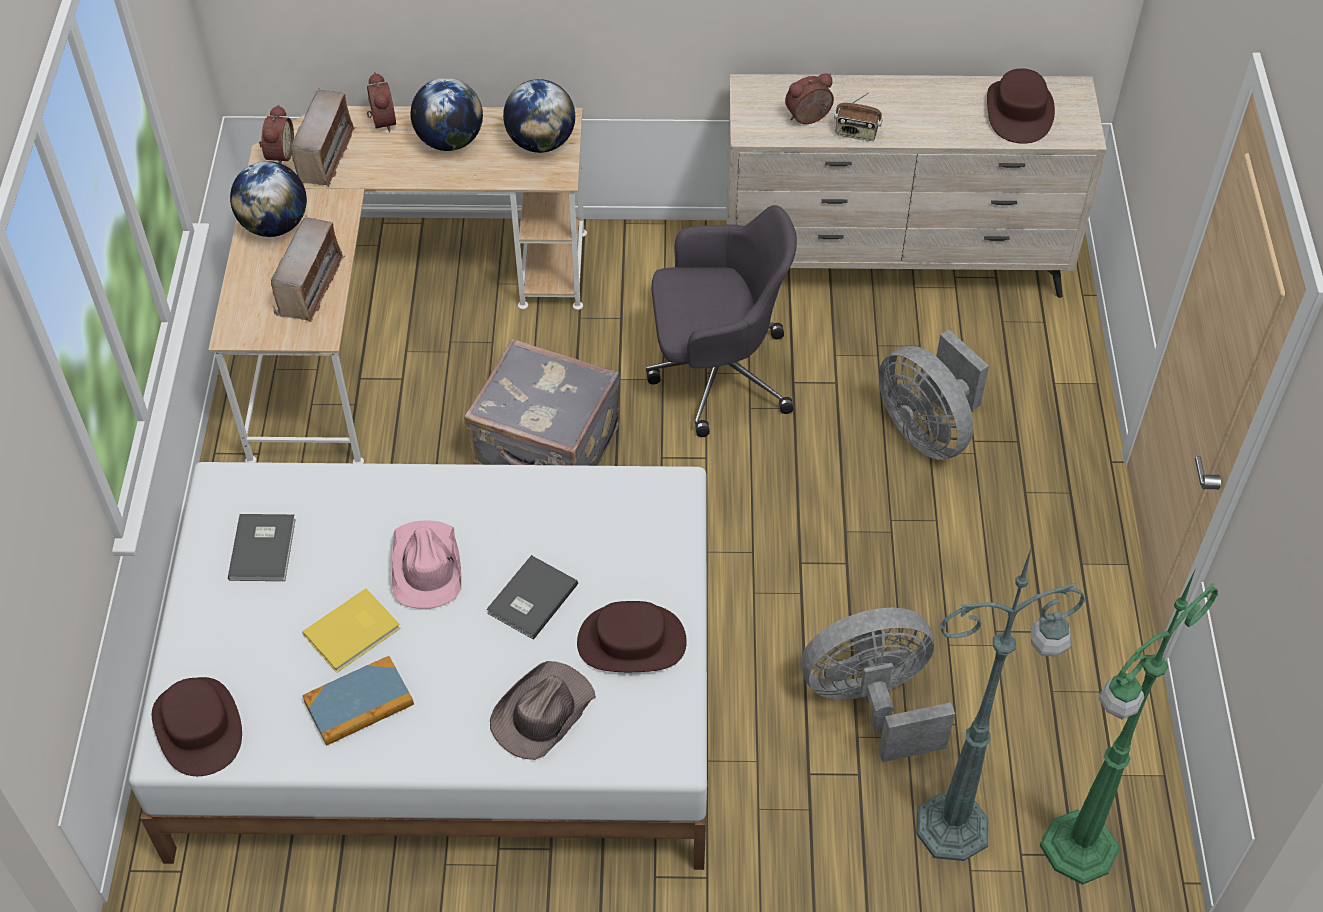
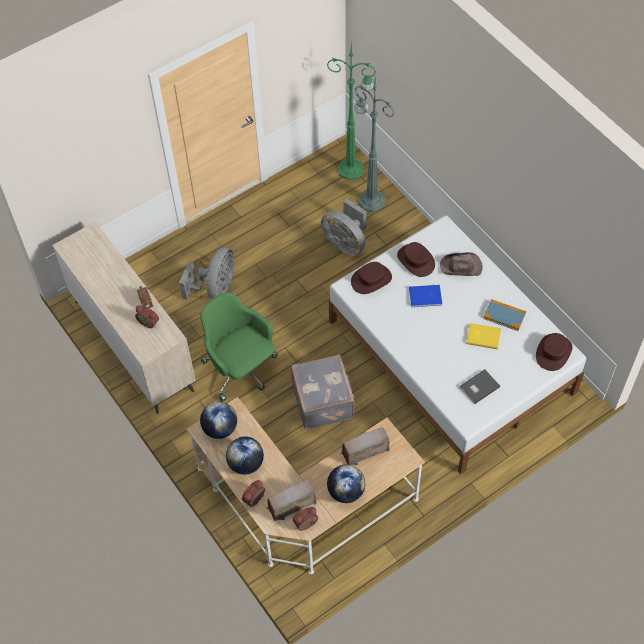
camera: 125 degrees left, 5 degrees up
(426, 567) = (441, 334): pink hat -> none
(530, 599) = (426, 297): grey book -> blue book
(716, 374) = (241, 369): grey office chair -> green office chair
(1019, 112) = (92, 257): brown hat -> brown hat (371, 279)

